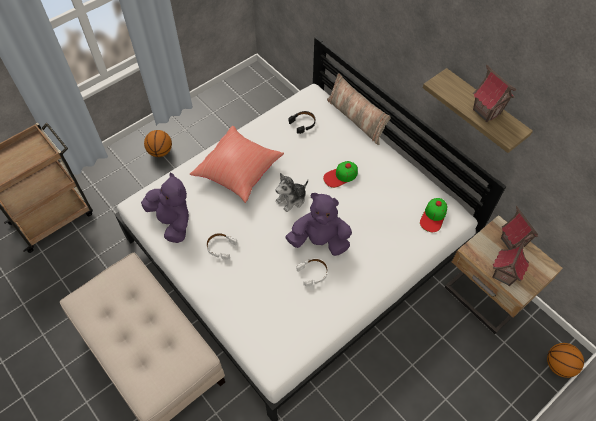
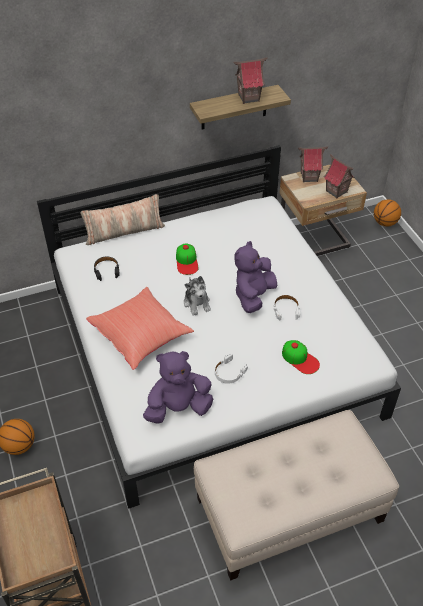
camera: 70 degrees left, 10 degrees down
(433, 216) = (260, 216): cap -> cap (300, 359)

